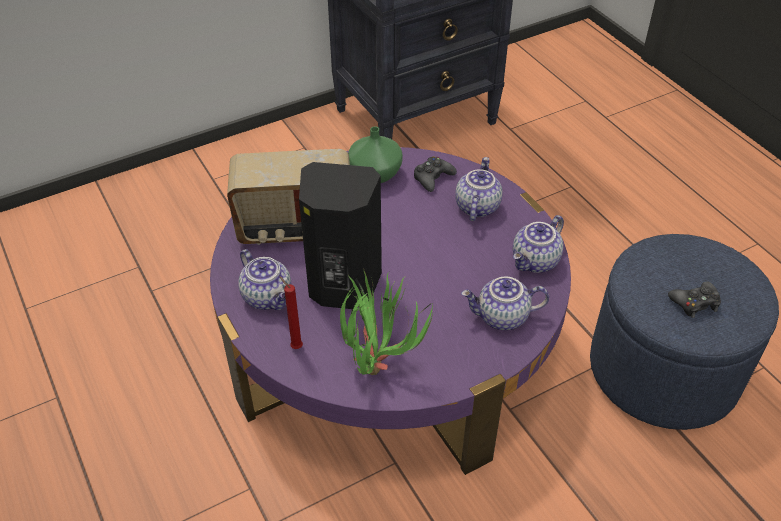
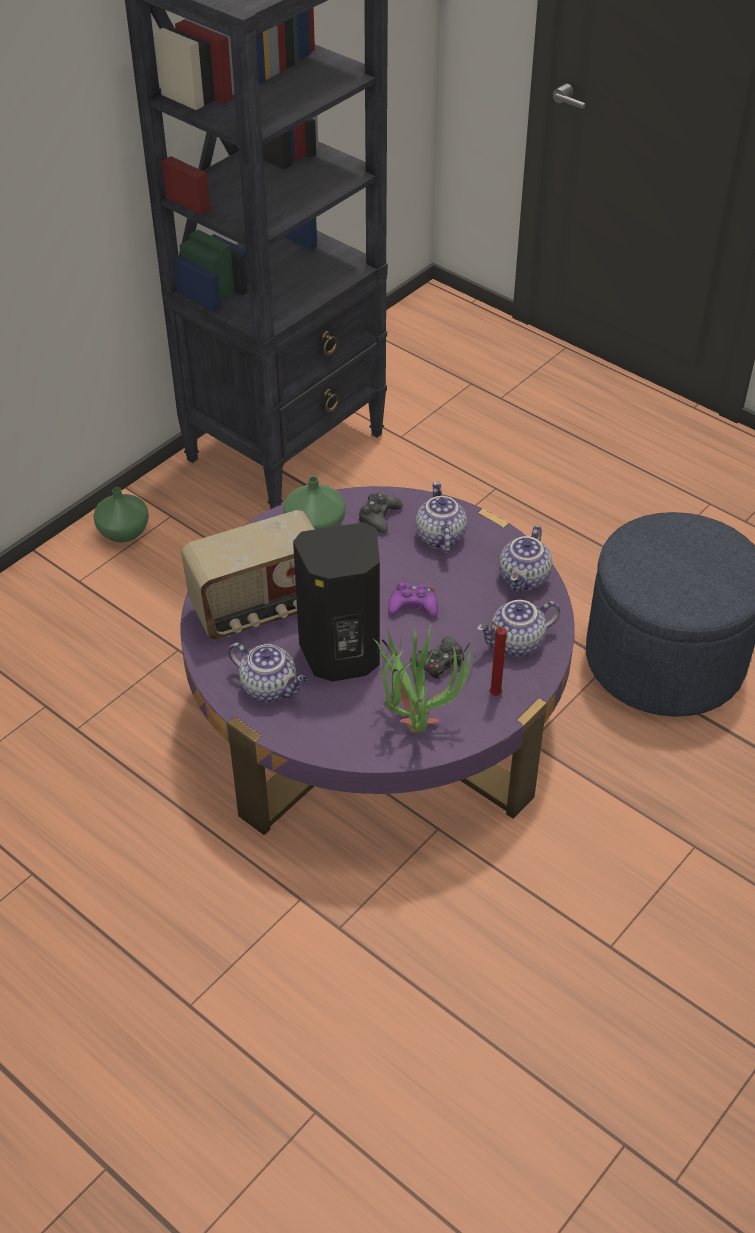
camera: 20 degrees left, 0 degrees up
(264, 151) = (125, 532): none -> green vase
(295, 346) = (325, 728): red candle -> red candle (493, 694)
(425, 259) = (413, 606): none -> purple game controller
(695, 303) = (691, 580): black game controller -> black game controller (439, 663)

